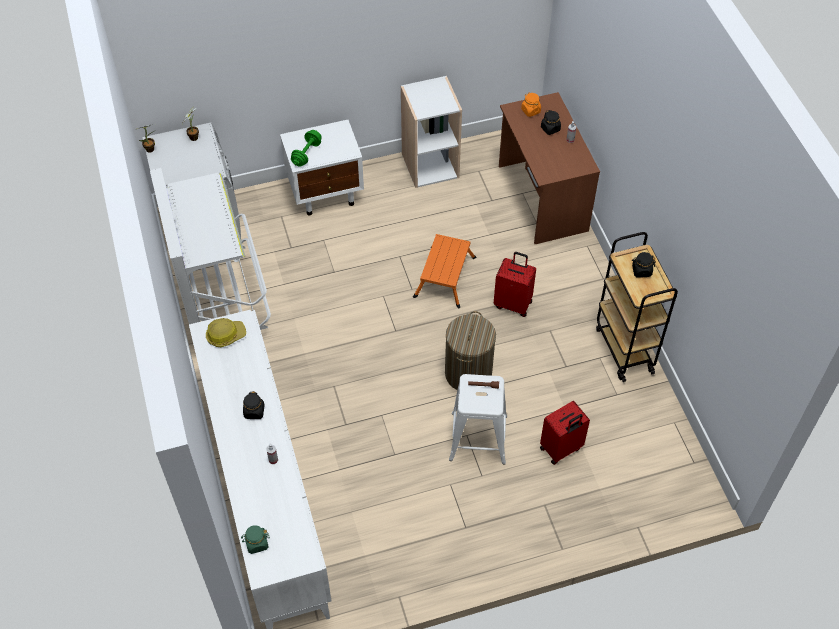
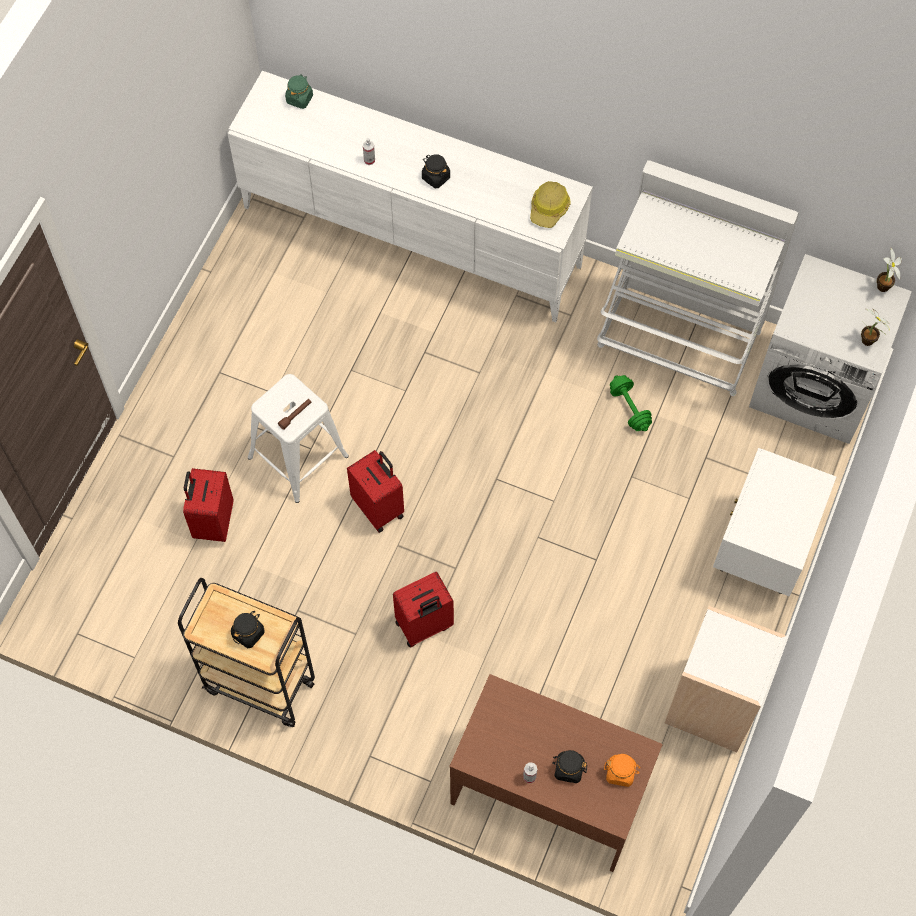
camera: 130 degrees right, 10 degrees up
(307, 154) = (776, 482): green dumbbell -> green dumbbell (629, 408)
(444, 277) = (524, 584): orange step ladder -> none
(468, 373) = (379, 507): laundry basket -> red suitcase

